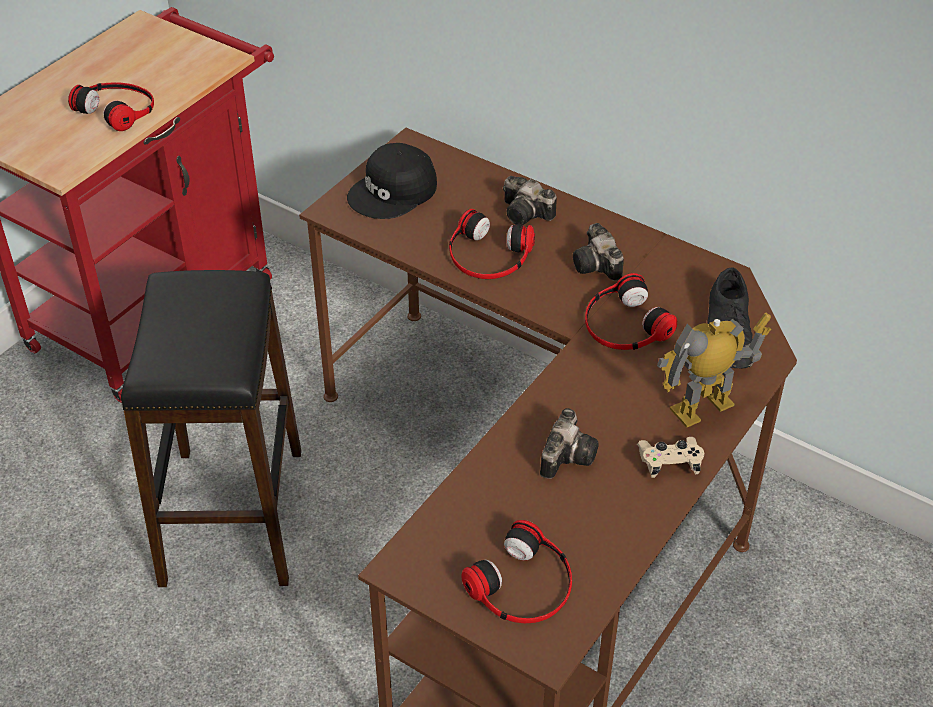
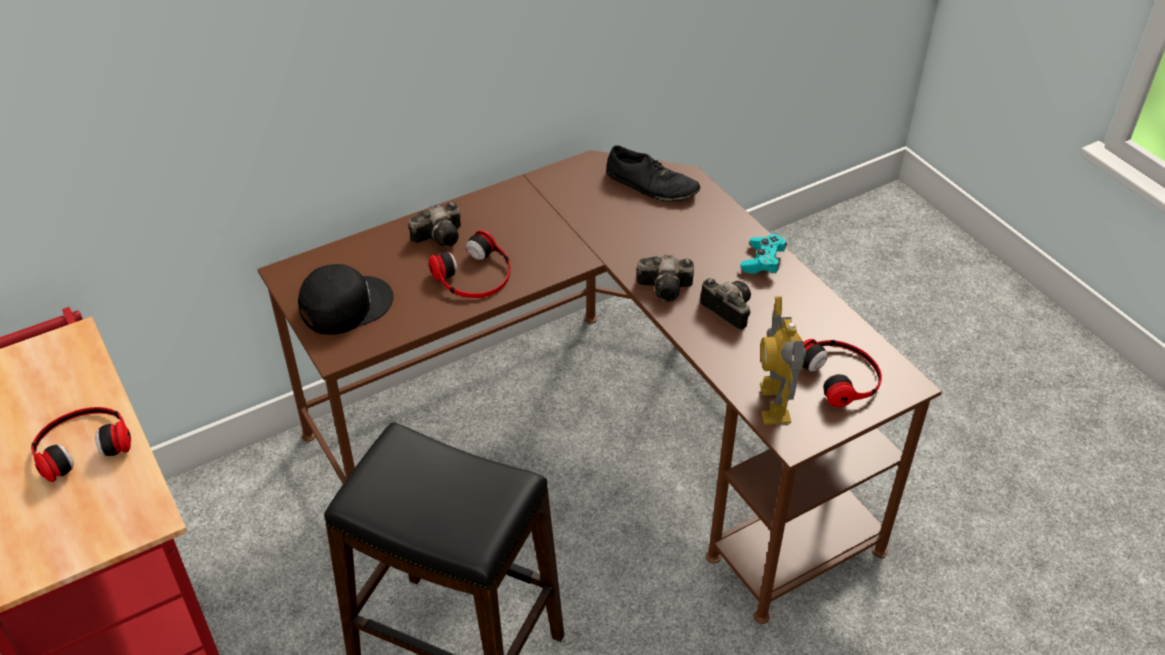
camera: 65 degrees left, 0 degrees up
(393, 192) = (345, 304): black cap -> black cap turned 105 degrees counterclockwise
(598, 266) = (534, 221): camera -> camera (667, 288)
(624, 324) = (608, 231): headphones -> none
(669, 463) = (763, 261): beige game controller -> turquoise game controller
(702, 409) = (719, 226): toy robot -> toy robot (774, 403)

